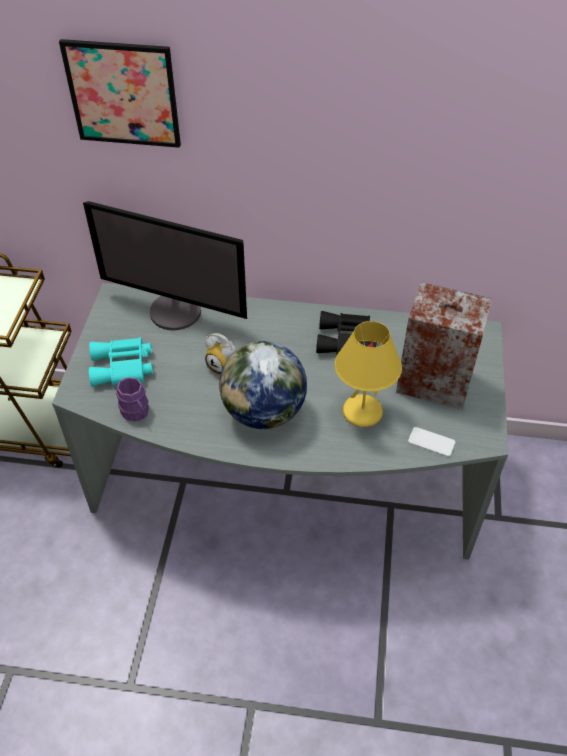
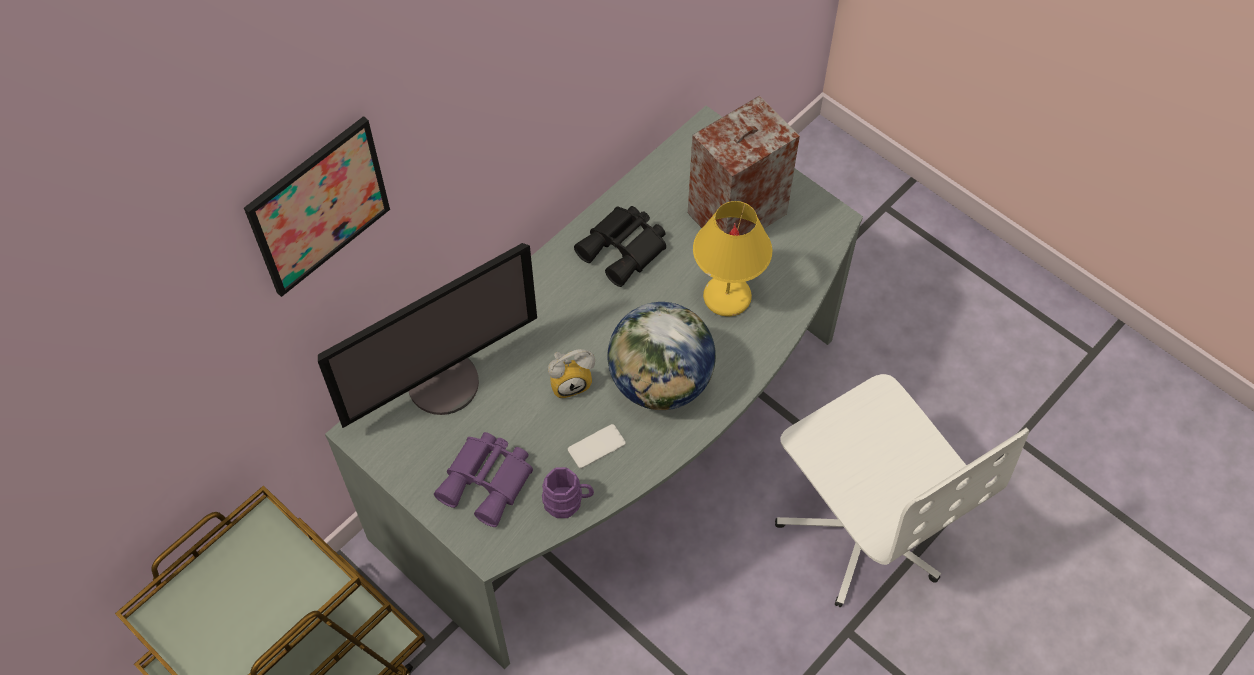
camera: 55 degrees left, 10 degrees up
(123, 368) = (489, 481): turquoise binoculars -> purple binoculars
(340, 668) = (863, 527): none -> white office chair
(431, 442) = (805, 265): phone -> phone (596, 446)

